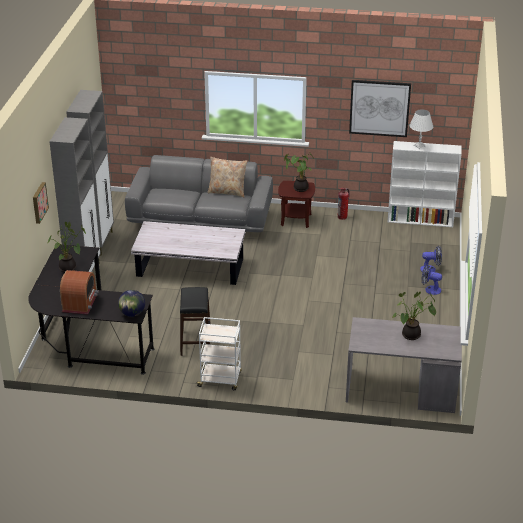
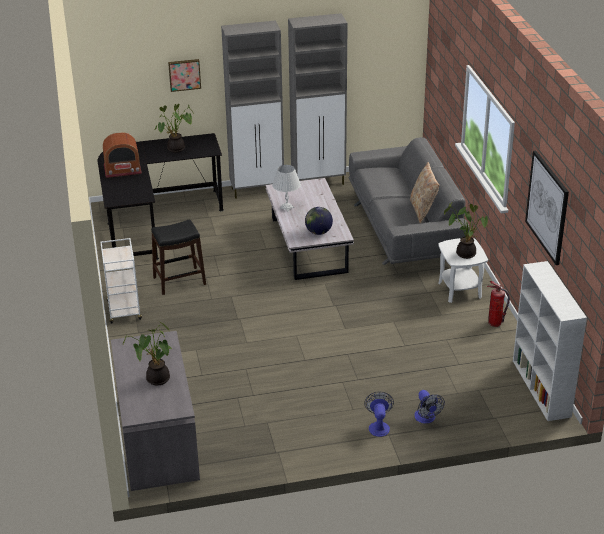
camera: 70 degrees right, 0 degrees up
(132, 314) = (117, 199): globe -> globe (318, 232)
(296, 219) = (460, 290): brown side table -> white side table
(419, 146) = (550, 283): white table lamp -> white table lamp (286, 208)

